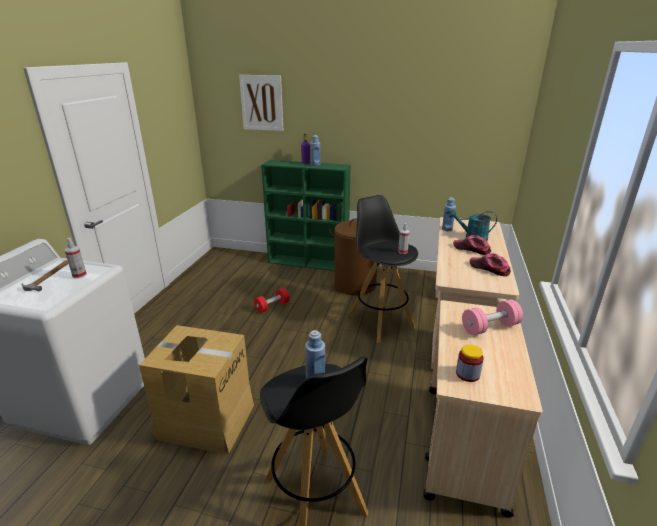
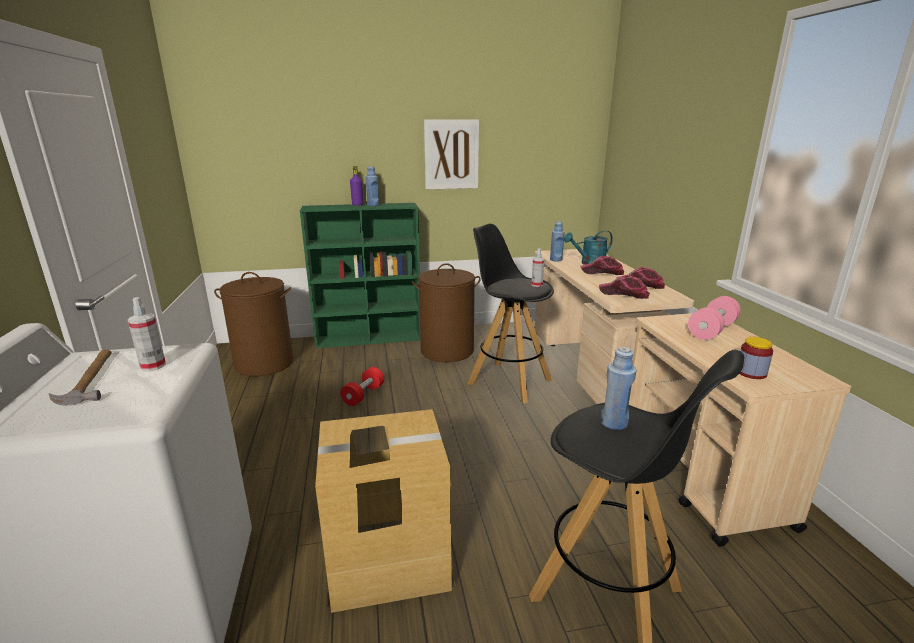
camera: 25 degrees left, 5 degrees down
(230, 268) = (264, 363): none -> brown laundry basket
(262, 103) = (286, 128): picture -> picture (451, 154)
(462, 274) = (624, 294): none -> cap

